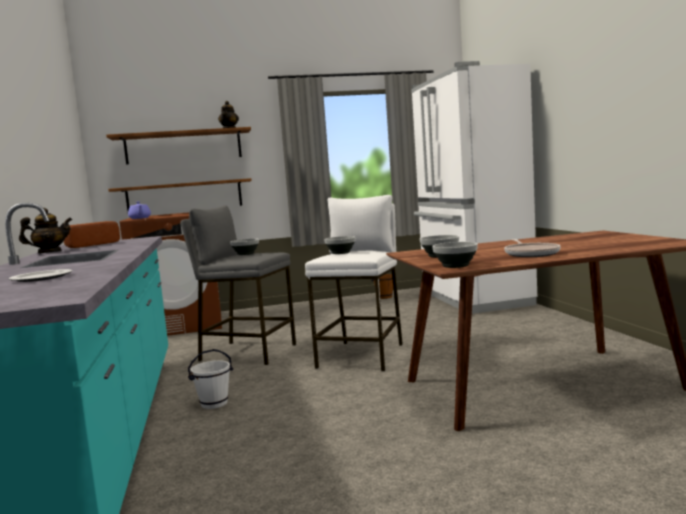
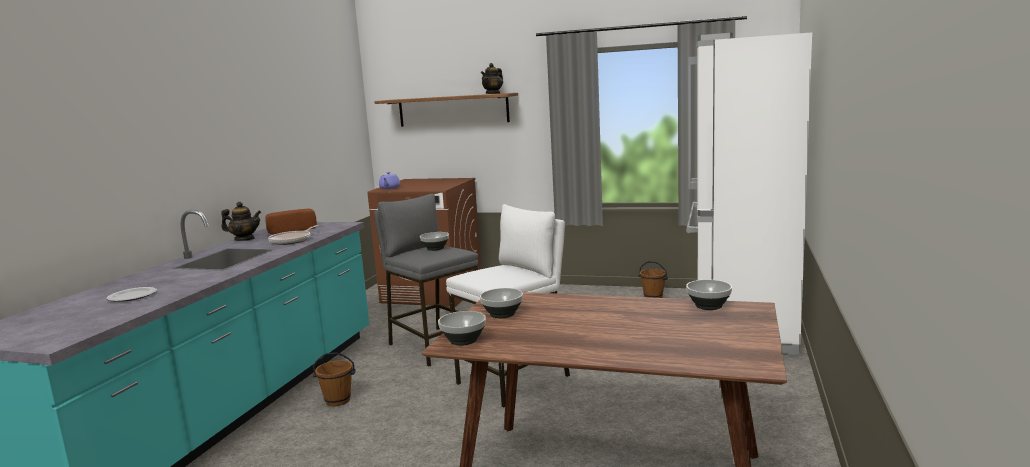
camera: 30 degrees right, 5 degrees up
(184, 196) = (453, 161): shelf -> none
(214, 403) = (338, 400): white bucket -> brown bucket
(340, 253) = (492, 270): bowl -> bowl (708, 306)
(531, 254) = (569, 338): frying pan -> frying pan (292, 240)

